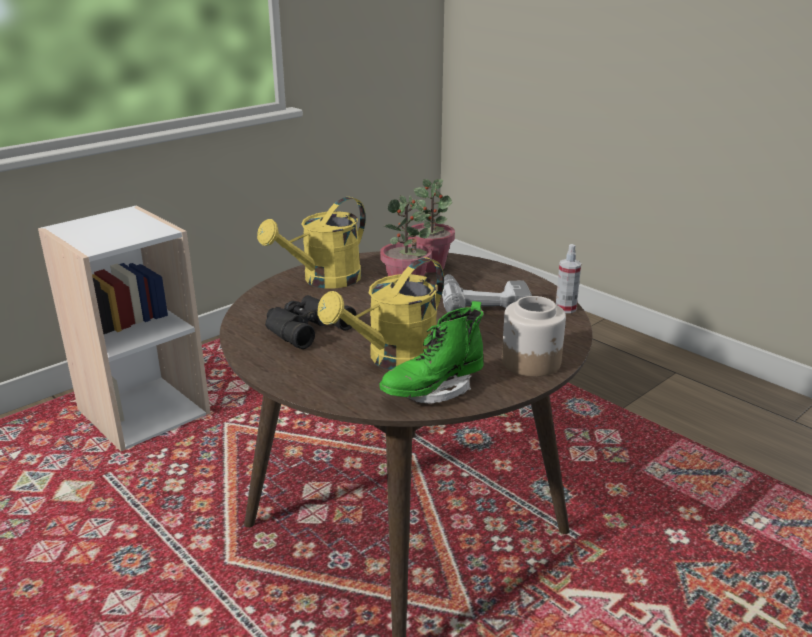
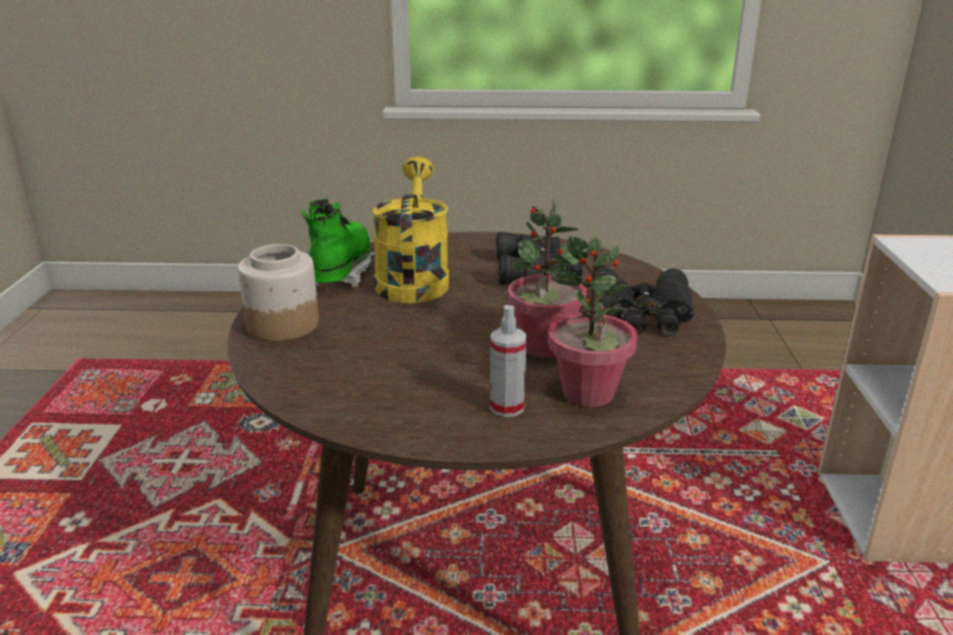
camera: 135 degrees right, 0 degrees up
(324, 280) = (644, 315): yellow watering can -> black binoculars
(482, 303) = (426, 368): power drill -> none
(565, 308) = (311, 409): spray bottle -> spray bottle (507, 407)

